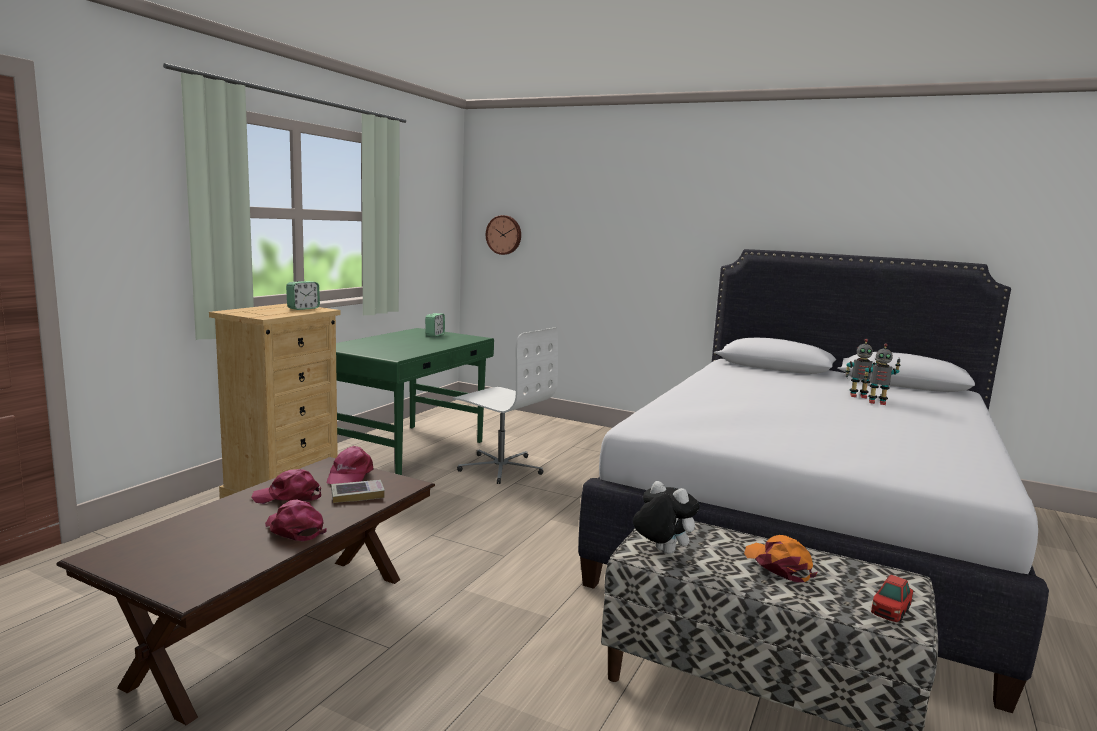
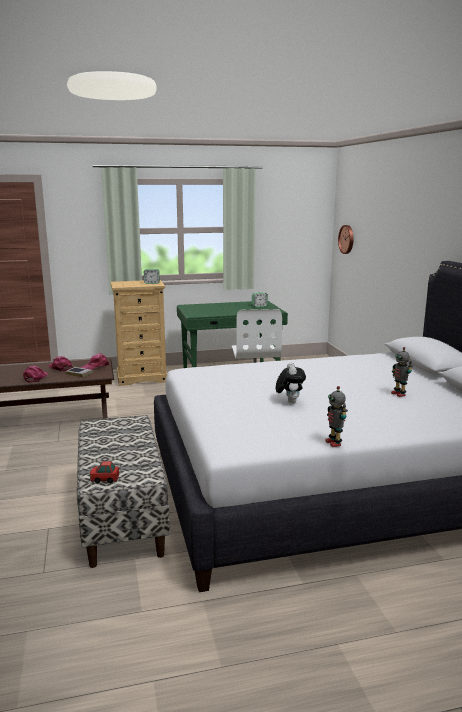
camera: 50 degrees right, 5 degrees up
(661, 552) = (101, 427): plush toy -> plush toy (289, 401)
(778, 565) = (123, 449): orange cap -> none
(877, 402) = (393, 401): toy robot -> toy robot (334, 443)

